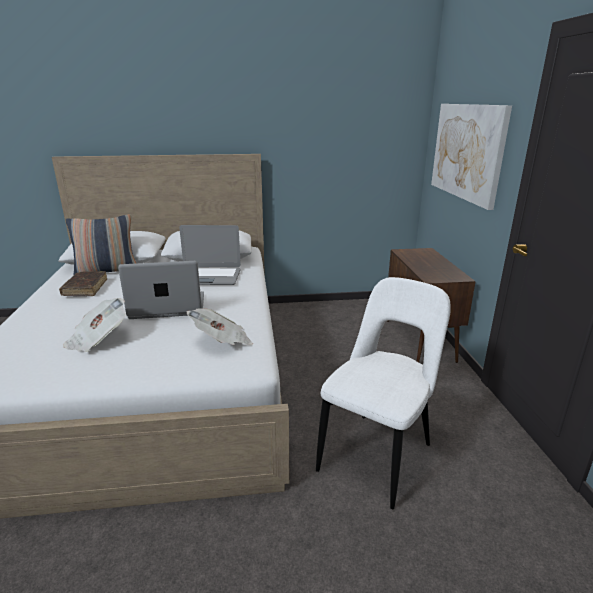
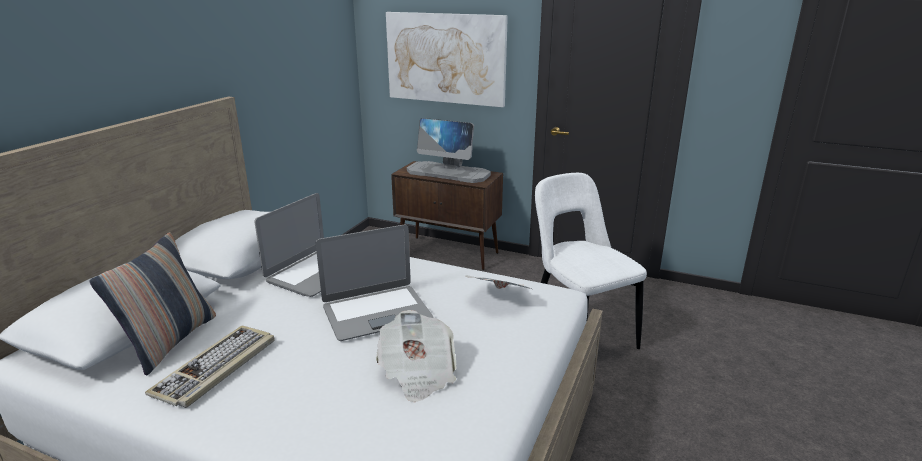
camera: 60 degrees left, 0 degrees up
(85, 288) = (216, 368): brown book -> keyboard
(168, 307) = (376, 313): laptop -> laptop turned 135 degrees counterclockwise
(430, 264) = (449, 173): none -> monitor

